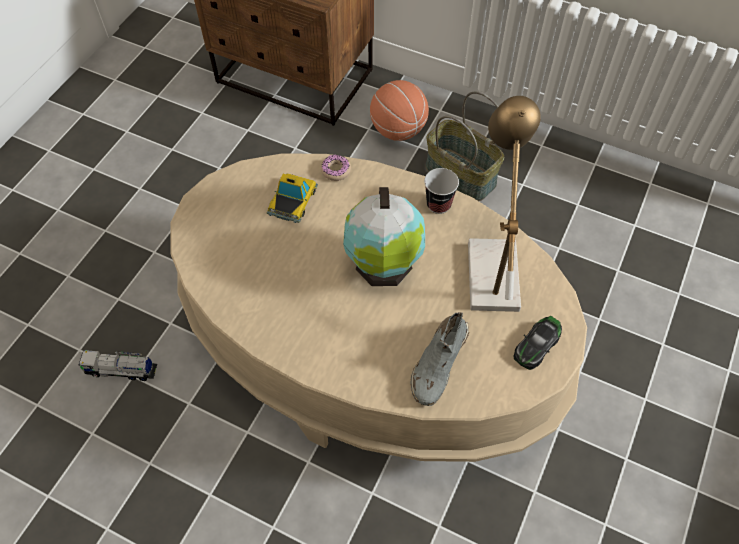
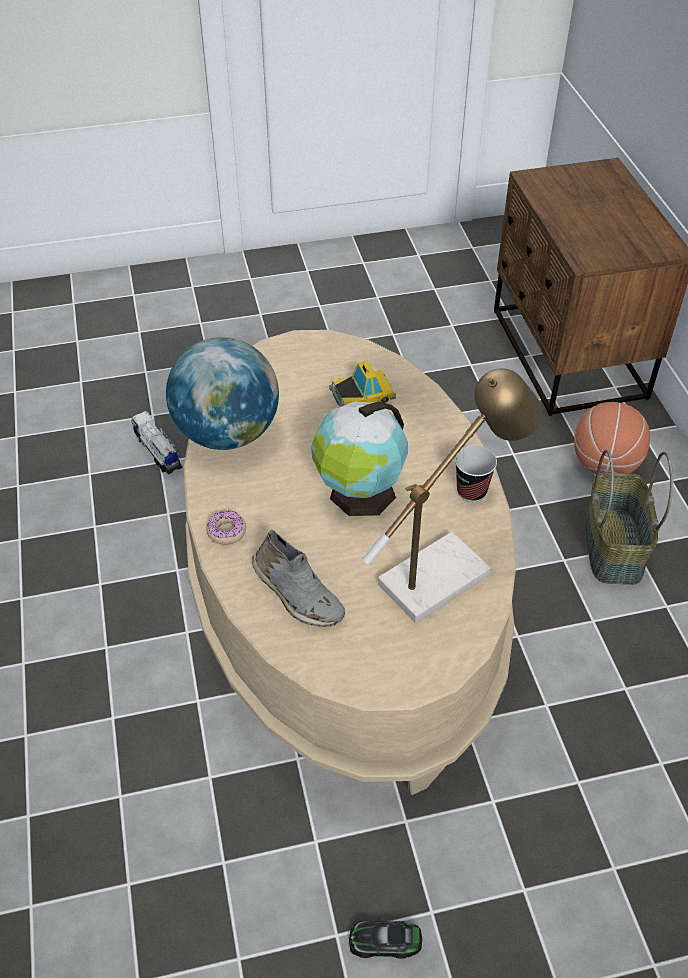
camera: 50 degrees right, 10 degrees down
(247, 306) = (227, 433): none -> globe
(336, 170) = (426, 400): donut -> donut (226, 531)
(438, 363) = (296, 594): grey shoe -> grey shoe turned 120 degrees counterclockwise
(537, 345) = (391, 659): toy car -> toy car (385, 941)

